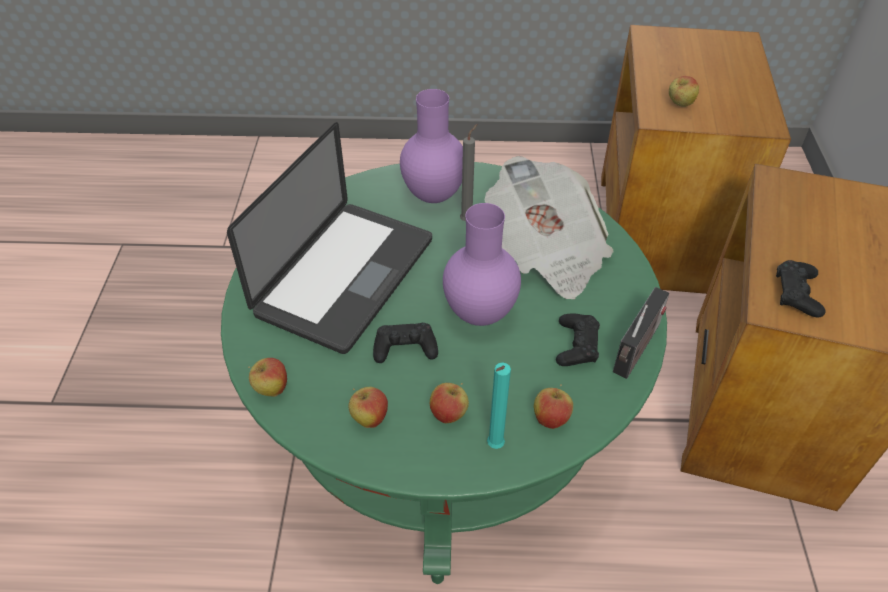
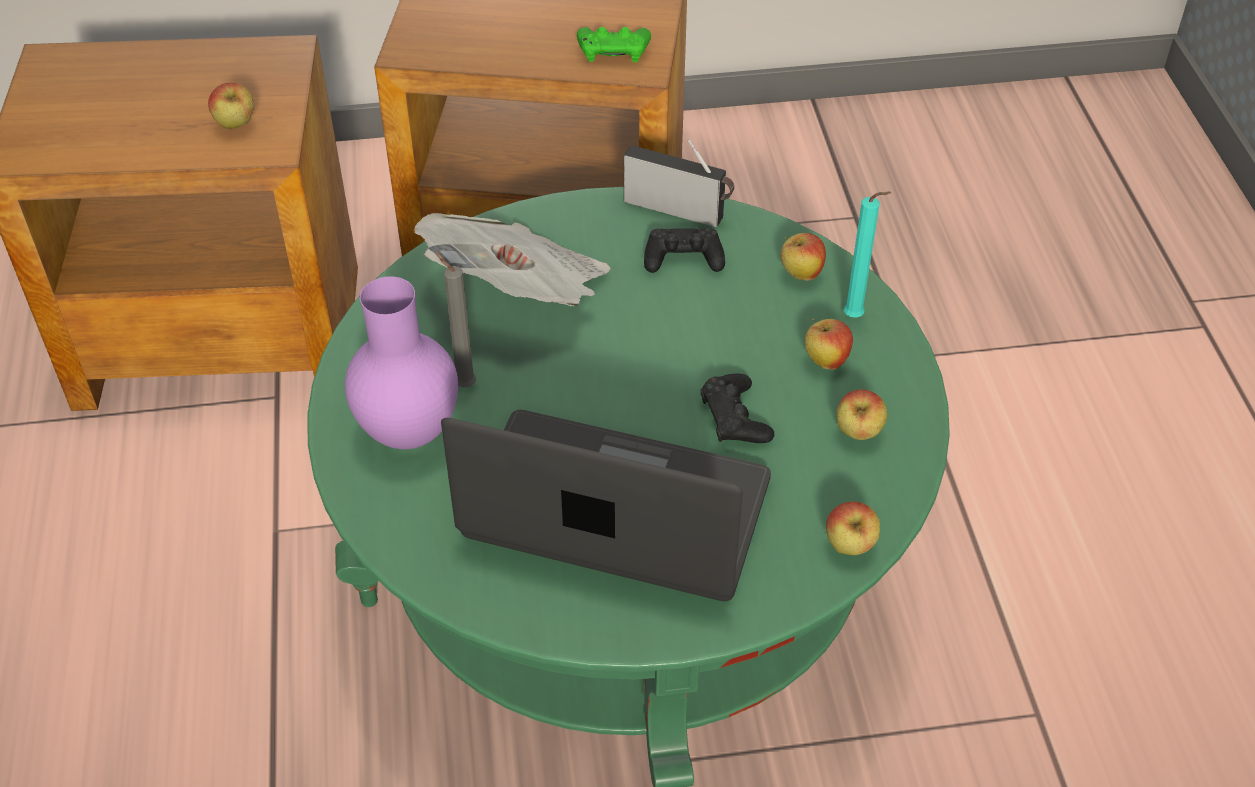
camera: 100 degrees left, 0 degrees up
(480, 315) = (657, 350): purple vase -> none
(797, 293) = (613, 50): black game controller -> green game controller

